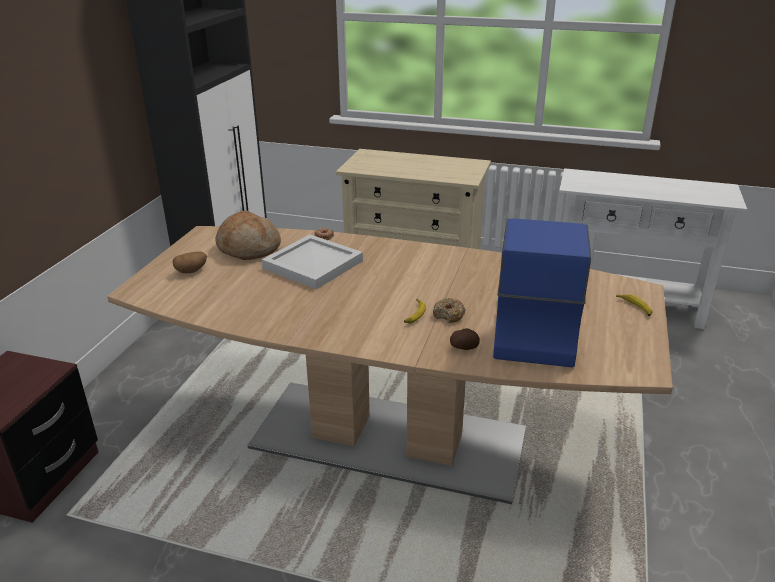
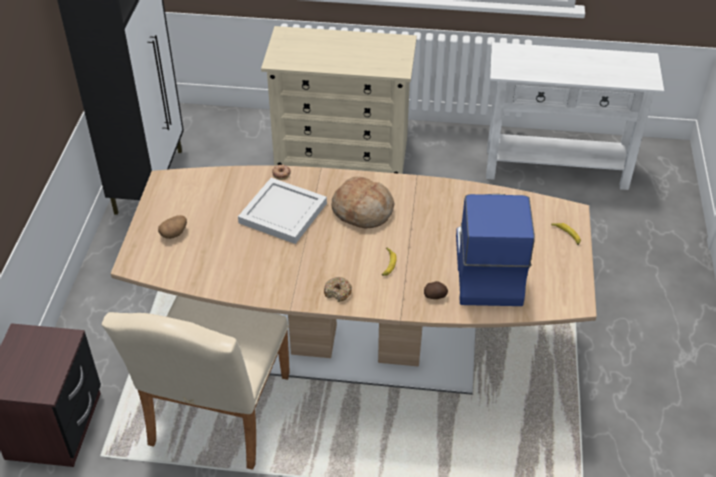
camera: 10 degrees left, 15 degrees up
(209, 492) = (216, 418): none -> beige chair
(249, 248) = (216, 197): bread -> bread (363, 211)
(449, 315) = (416, 261): donut -> donut (338, 292)

